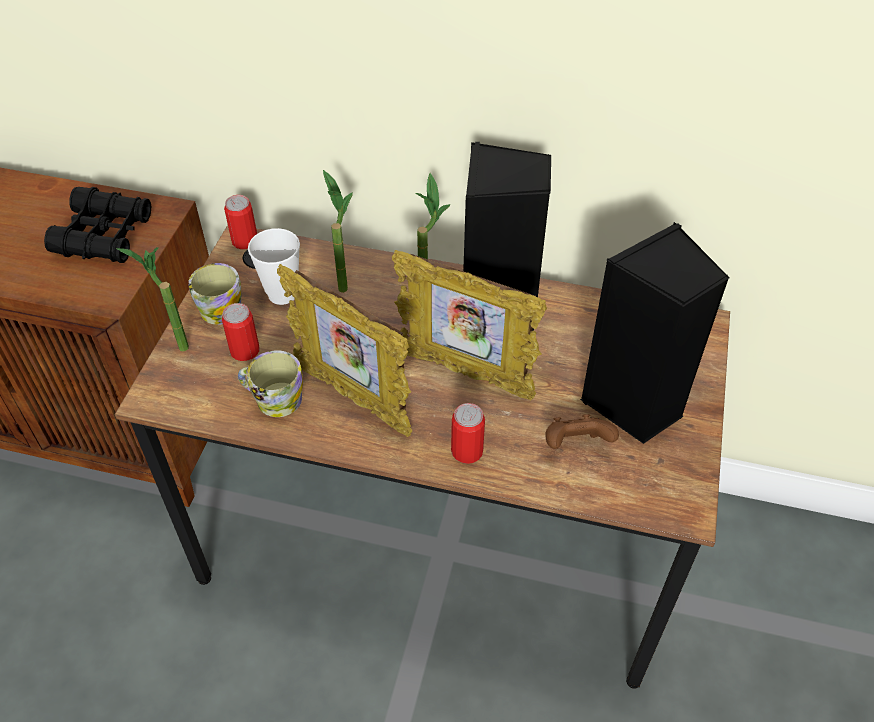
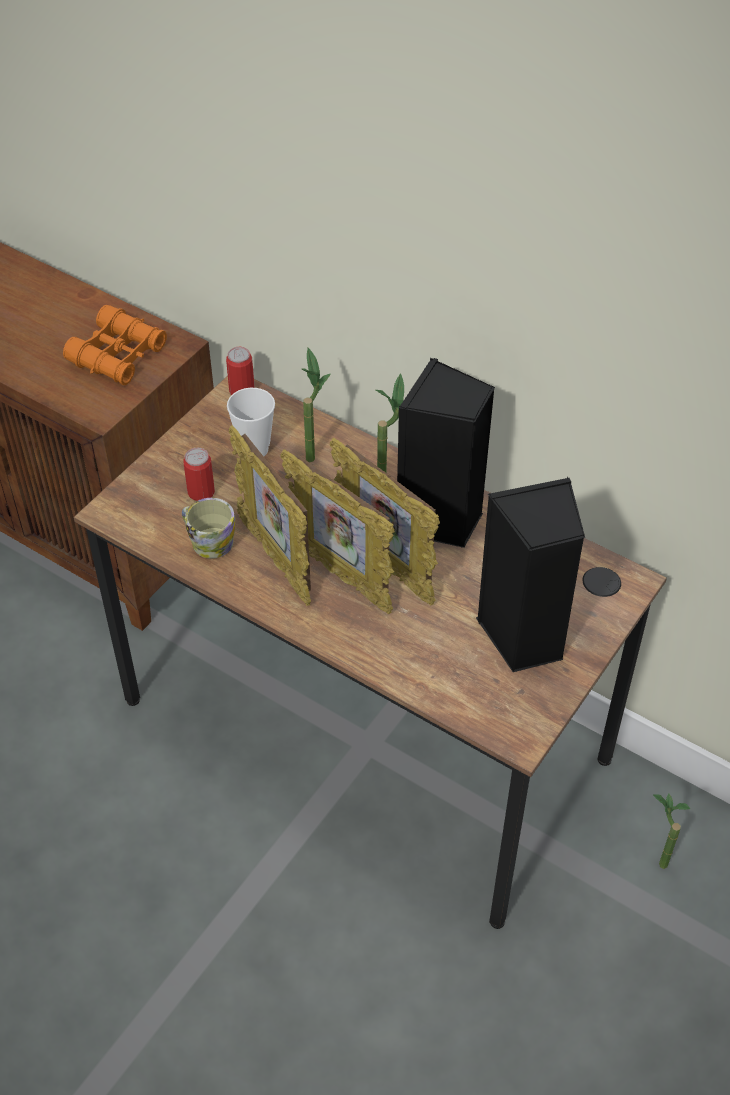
camera: 20 degrees right, 0 degrees up
(104, 235) = (118, 355): black binoculars -> orange binoculars
(174, 345) = (143, 470): potted plant -> potted plant (655, 859)
(219, 306) = (195, 445): mug -> none
(426, 396) = (340, 575): none -> picture frame
(467, 451) = (353, 633): can -> none
(576, 445) = (451, 655): brown game controller -> none

